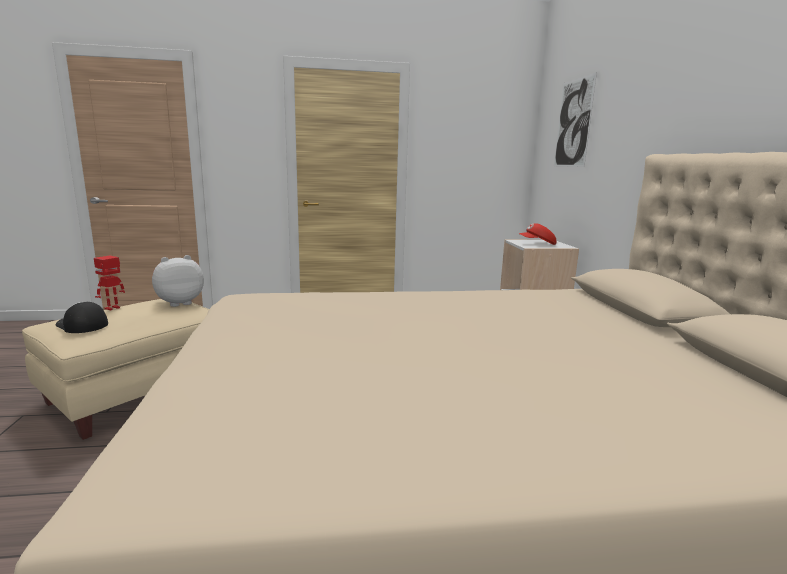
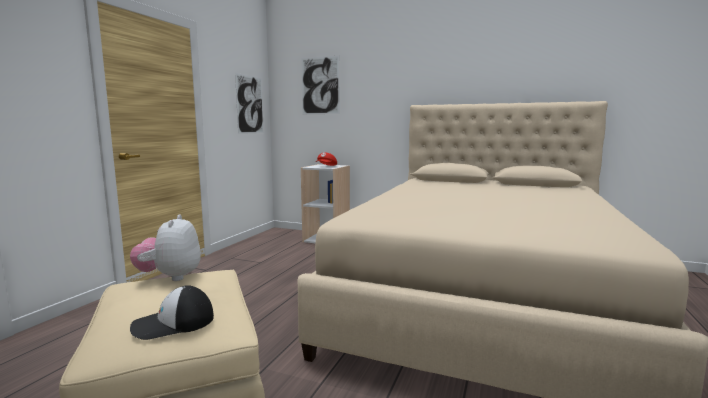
camera: 60 degrees left, 5 degrees down
(113, 308) = (126, 307): toy robot -> none
(490, 153) = (250, 104): none -> picture

